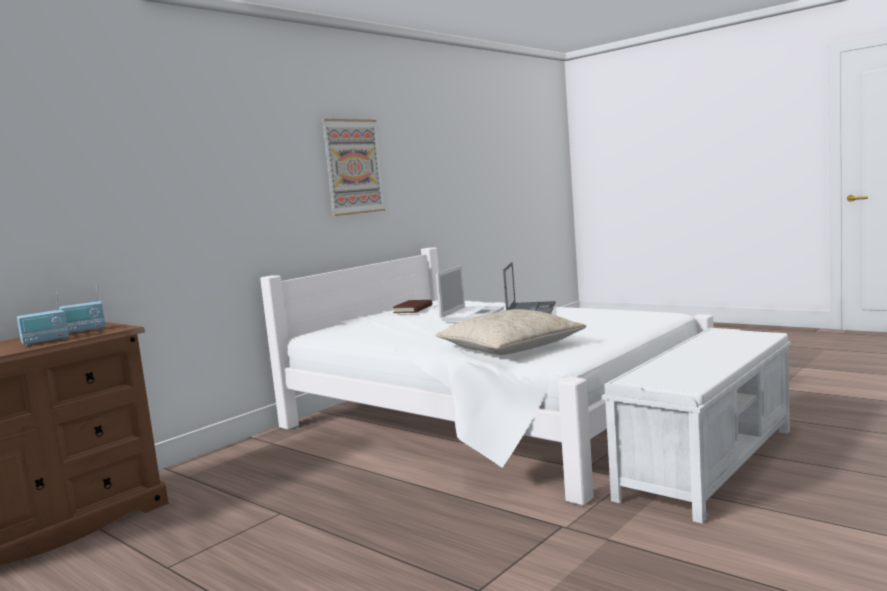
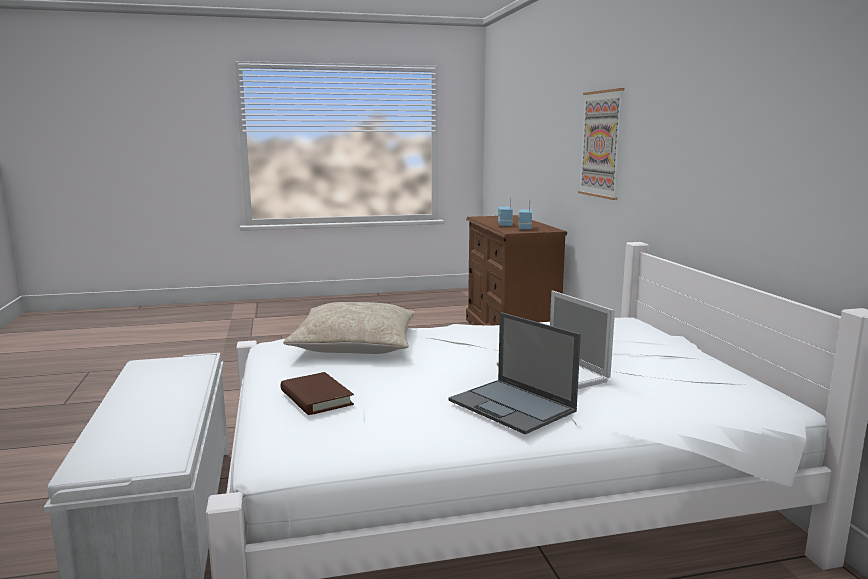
camera: 125 degrees right, 5 degrees up
(353, 167) = (773, 119): picture -> picture (601, 144)
(413, 309) = (684, 367): brown book -> brown book (316, 398)

